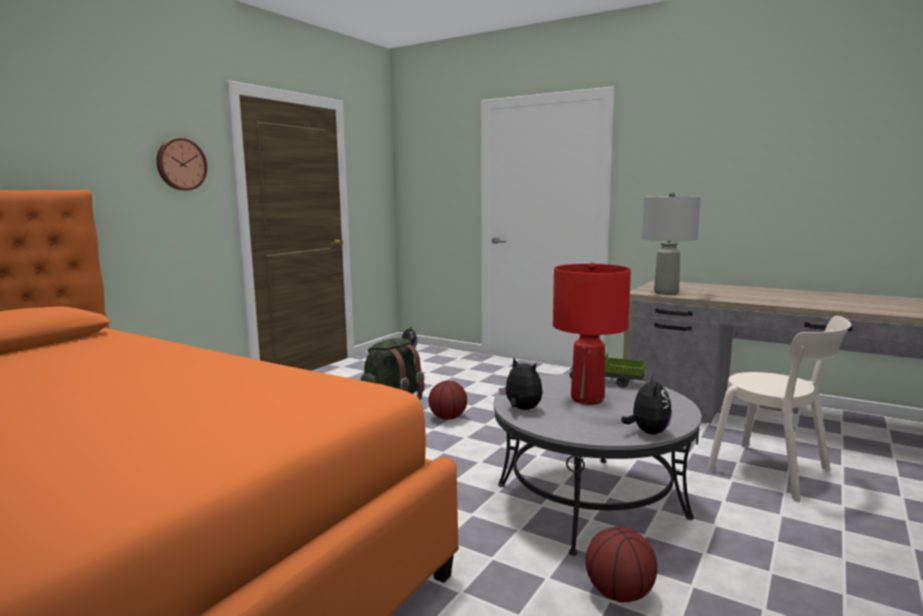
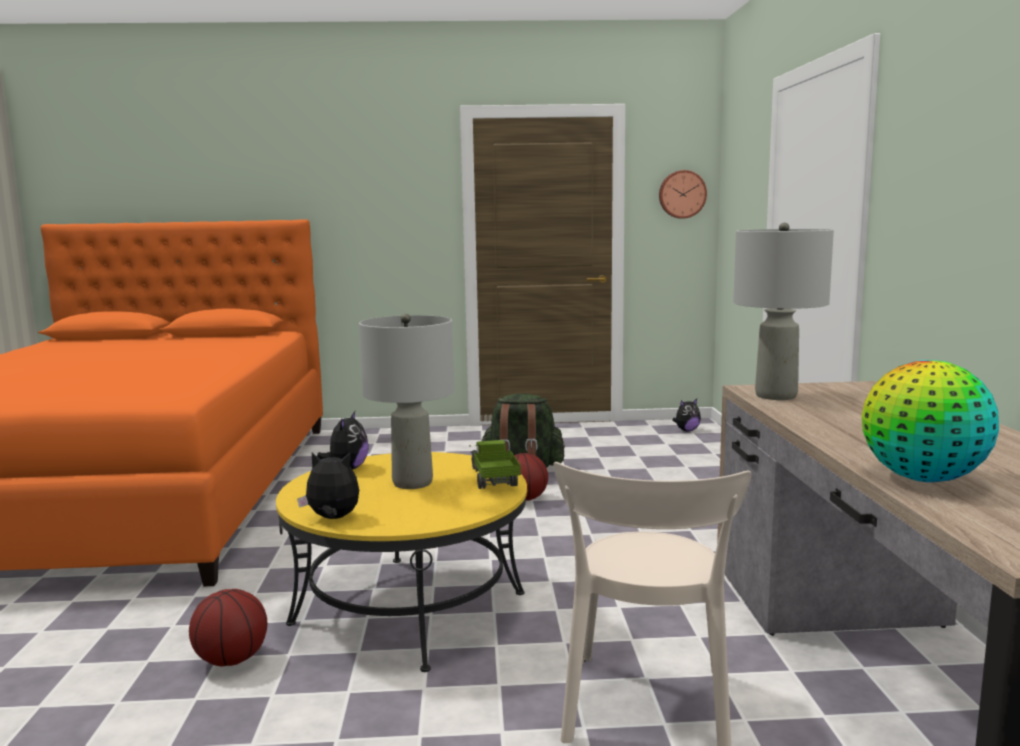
camera: 55 degrees right, 0 degrees up
(180, 164) = (402, 194): wall clock -> wall clock (682, 194)
(588, 399) = (413, 483): red table lamp -> grey table lamp
(590, 500) = (409, 608): grey coffee table -> yellow coffee table
(647, 432) = (333, 519): plush toy -> plush toy turned 150 degrees counterclockwise
(844, 307) = (923, 479): none -> globe

